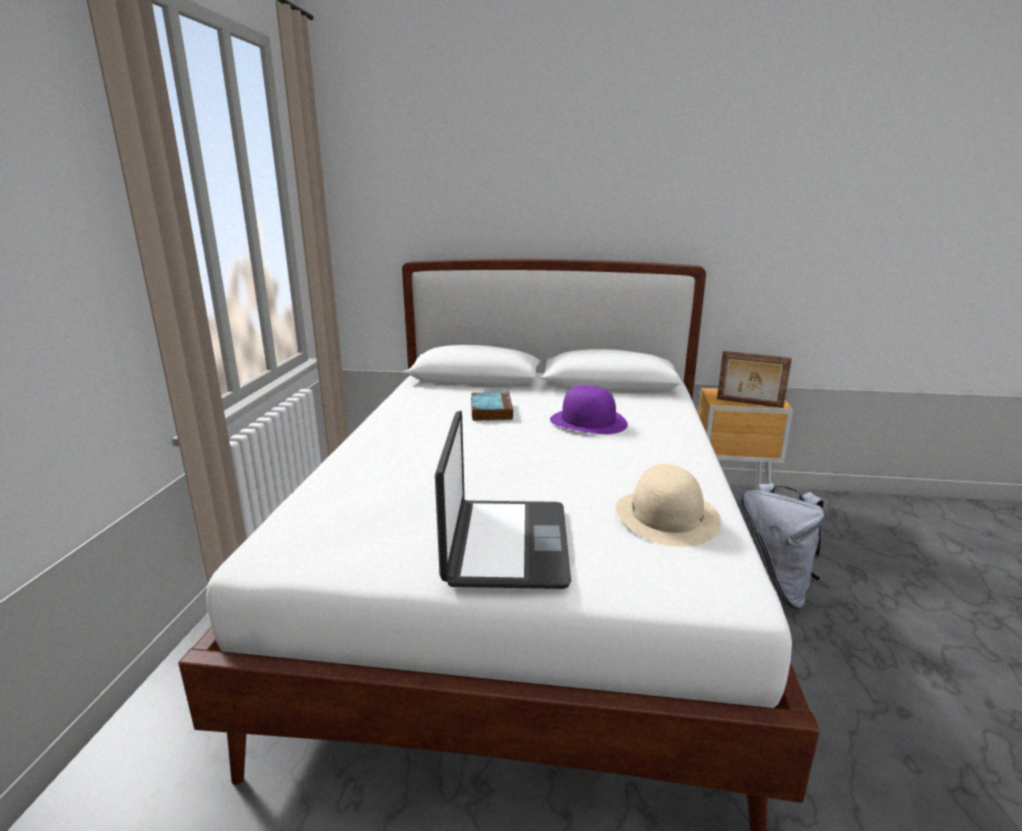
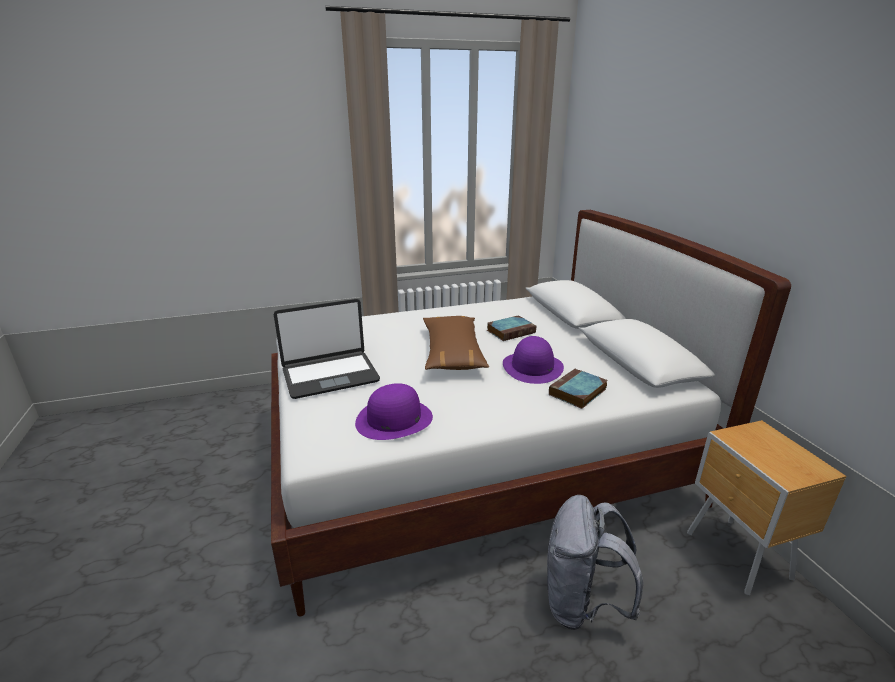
camera: 65 degrees right, 5 degrees up
(515, 449) = (452, 352): none -> brown pillow
(655, 417) = (577, 392): none -> book
(666, 516) = (394, 419): beige hat -> purple hat
(749, 403) = (756, 456): picture frame -> none

